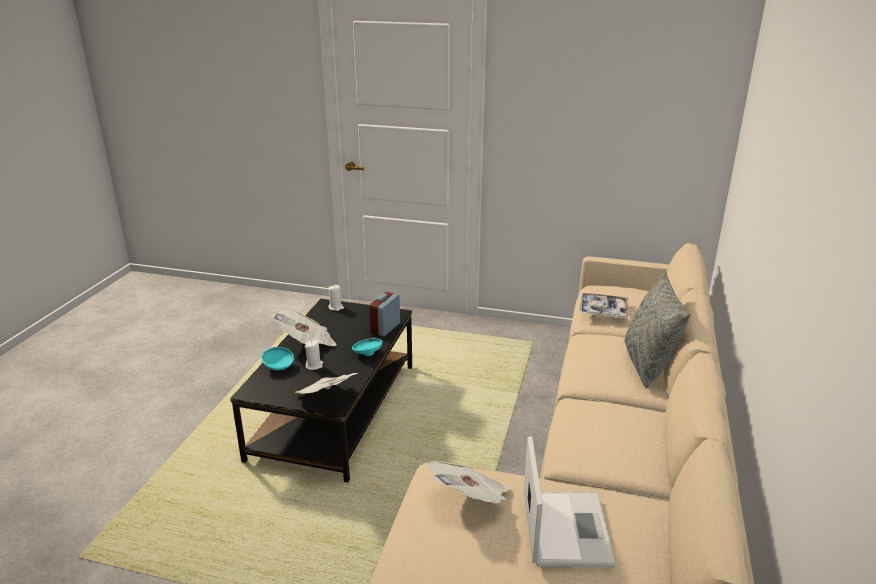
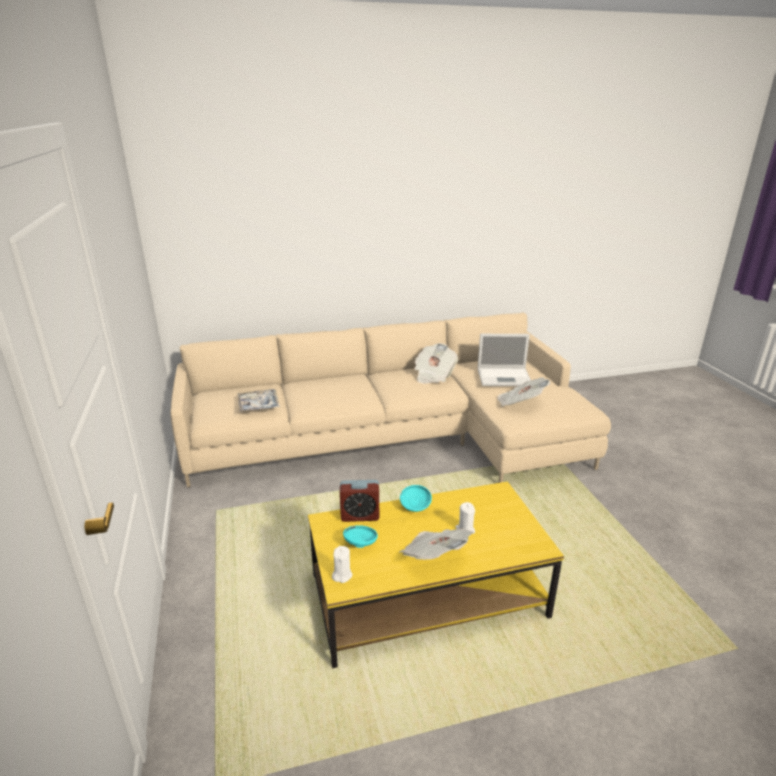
camera: 120 degrees left, 0 degrees up
(279, 367) = (492, 551): turquoise bowl -> turquoise bowl (361, 543)
(327, 397) = (496, 499): newspaper -> newspaper (433, 375)
(335, 411) = (428, 595): black coffee table -> yellow coffee table
(565, 527) = (505, 377): laptop -> laptop turned 150 degrees counterclockwise
(646, 365) = (330, 381): grey pillow -> none

